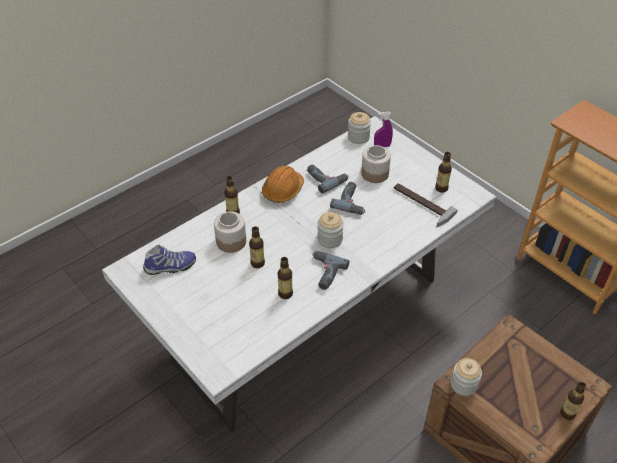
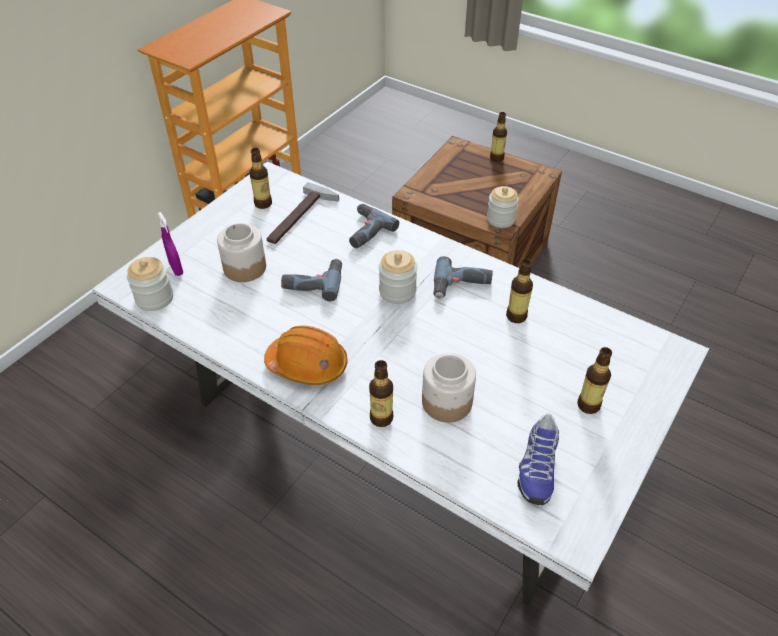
camera: 105 degrees left, 0 degrees up
(170, 267) = (536, 468): shoe -> shoe turned 135 degrees counterclockwise
(257, 263) = (476, 358): bottle -> bottle (588, 405)
(326, 178) = (267, 318): power drill -> power drill (364, 231)

